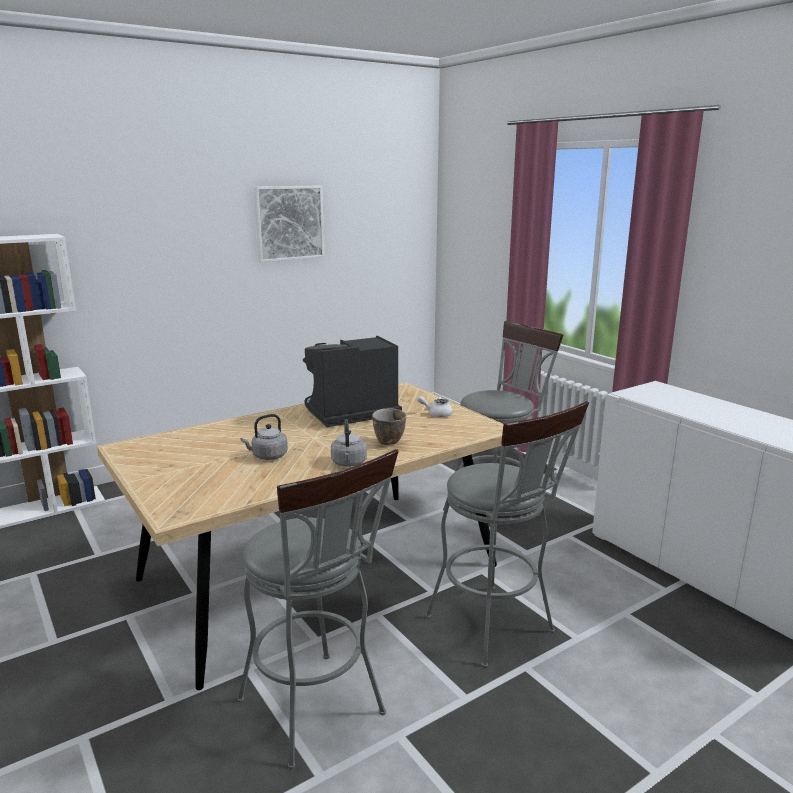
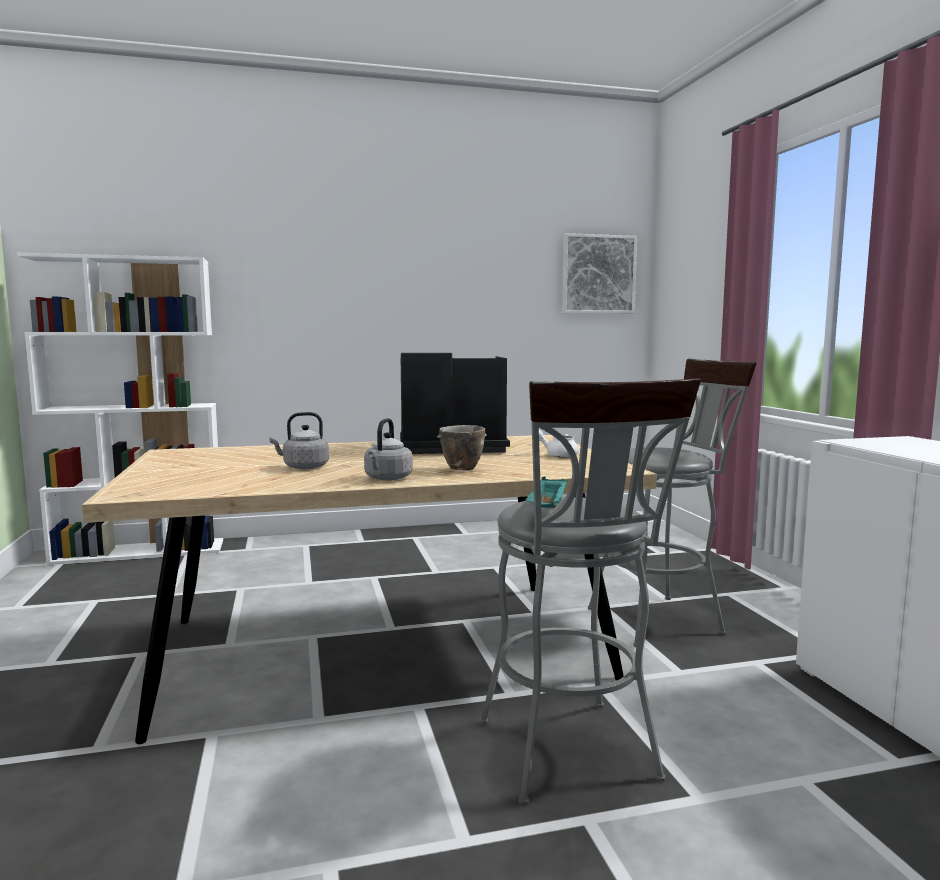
camera: 20 degrees right, 10 degrees down
(289, 223) = (463, 269): picture -> picture (598, 274)
(318, 714) = (247, 807): grey stool -> none
(485, 482) = (548, 509): none -> turquoise tray

